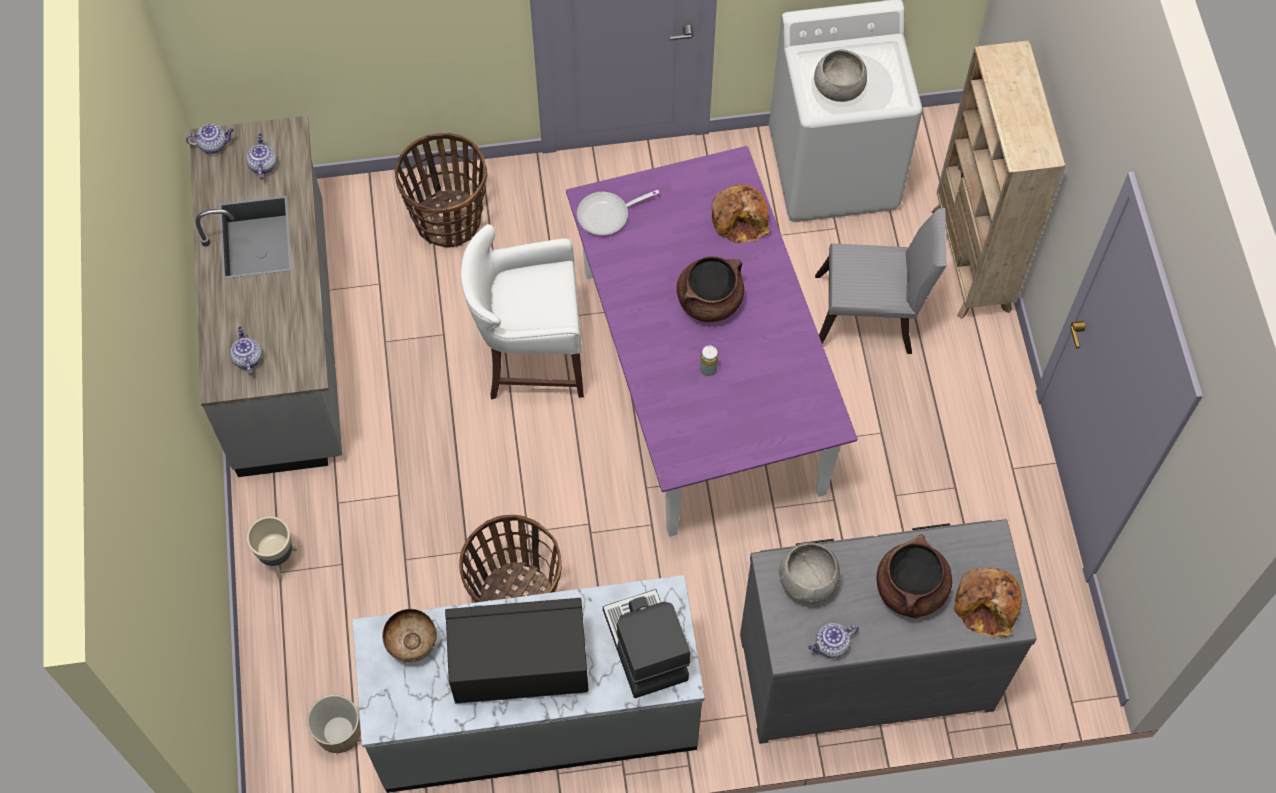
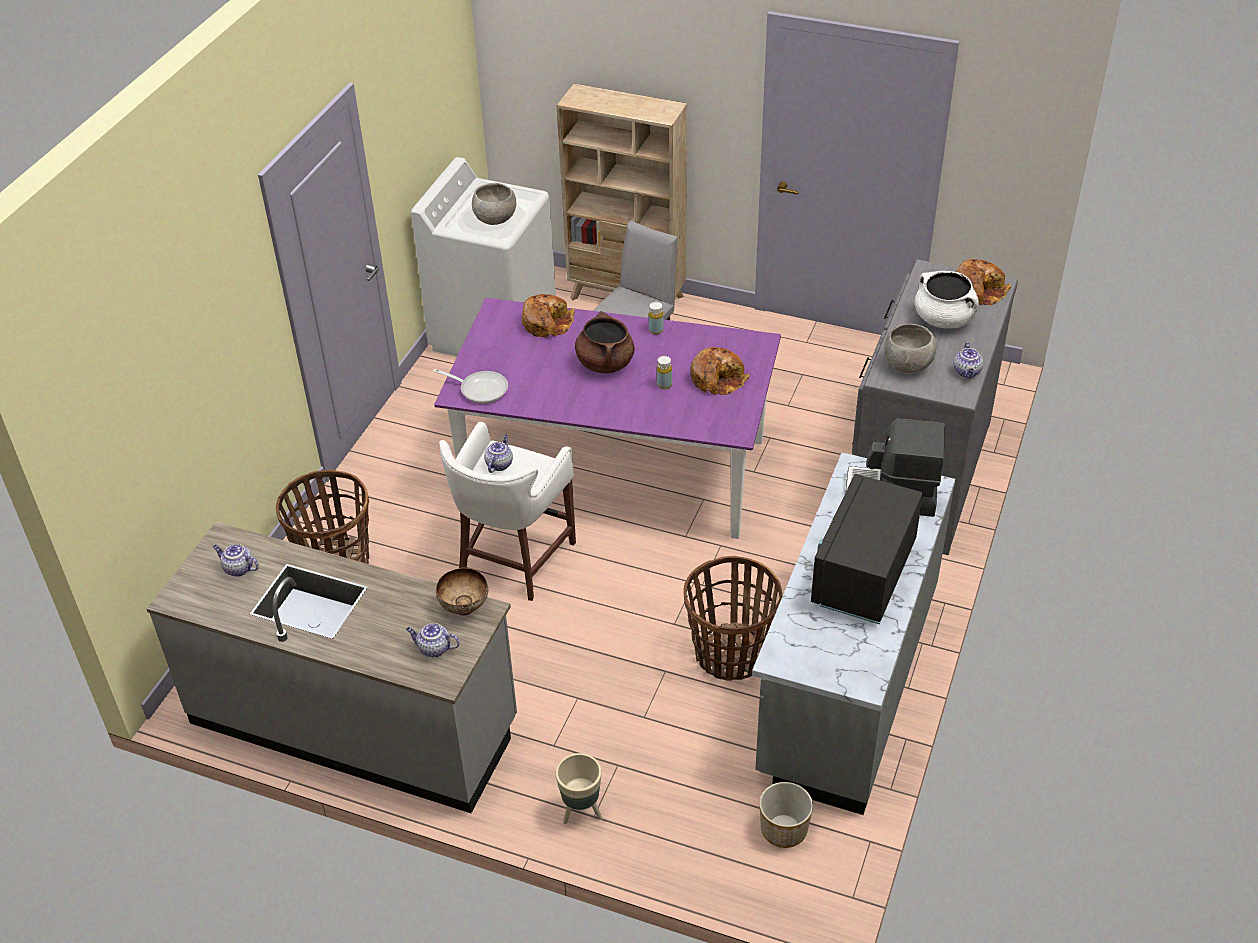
camera: 60 degrees left, 20 degrees down
(214, 145) = (182, 596): teapot -> teapot (499, 464)
(411, 644) = (802, 637): bowl -> bowl (463, 607)
(608, 215) = (480, 389): frying pan -> frying pan turned 75 degrees counterclockwise
(747, 412) = (718, 378): none -> bread
(789, 321) = (656, 330): none -> yellow bottle
(910, 589) = (944, 319): brown cooking pot -> white cooking pot

